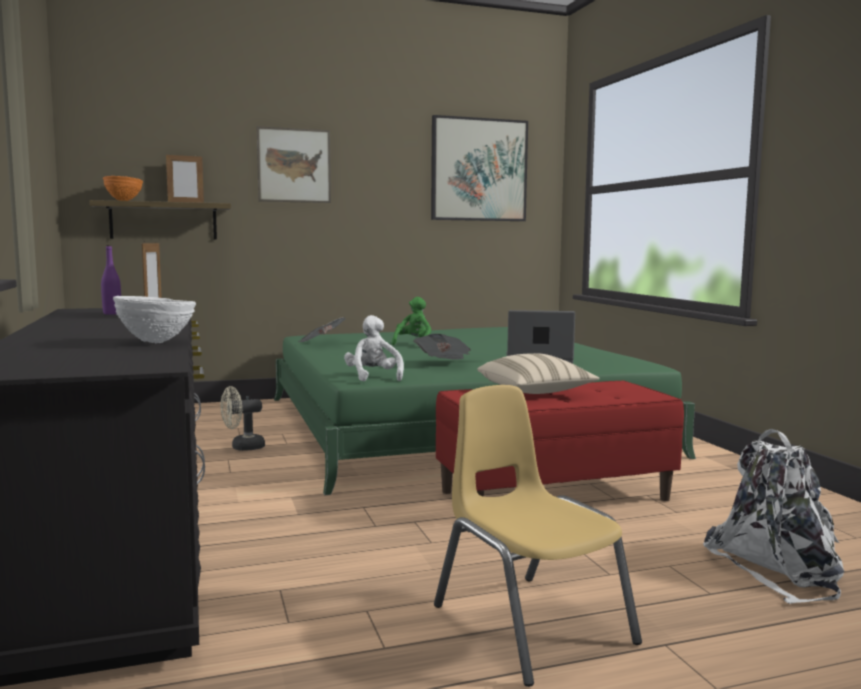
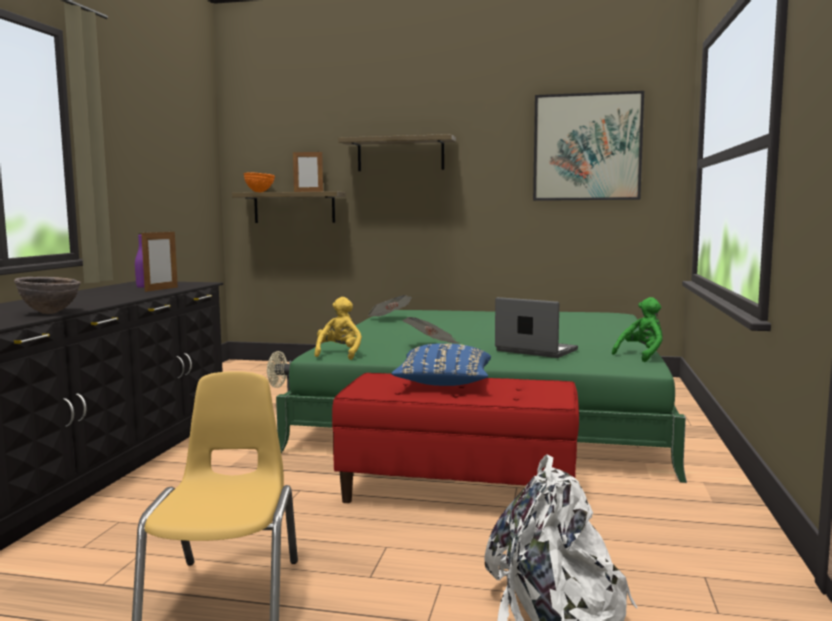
camera: 30 degrees right, 0 degrees up
(156, 342) = (50, 313): white bowl -> brown bowl
(294, 165) = (400, 154): picture -> shelf
(373, 377) = (339, 354): white plush toy -> yellow plush toy
(413, 344) = (459, 325): green plush toy -> green plush toy (642, 355)
(535, 392) = (444, 383): beige pillow -> blue pillow

